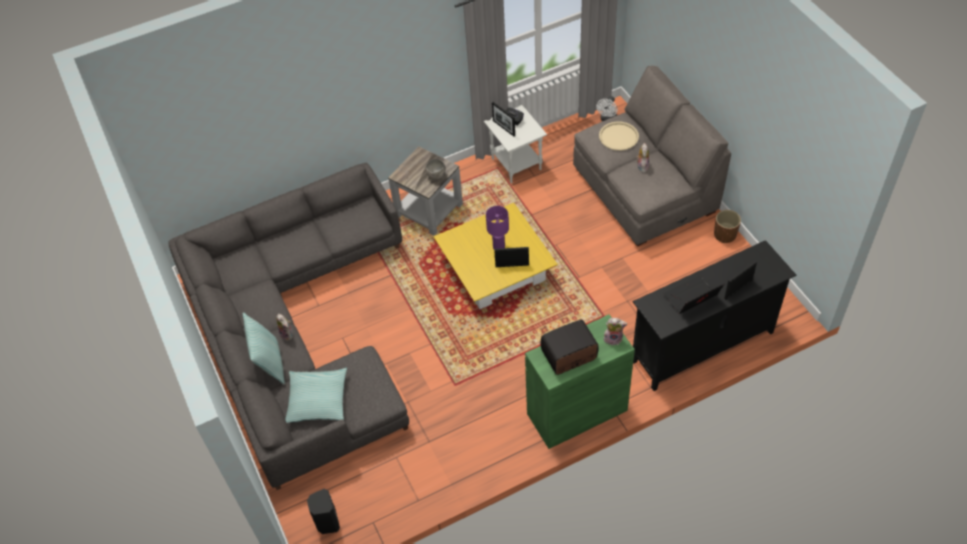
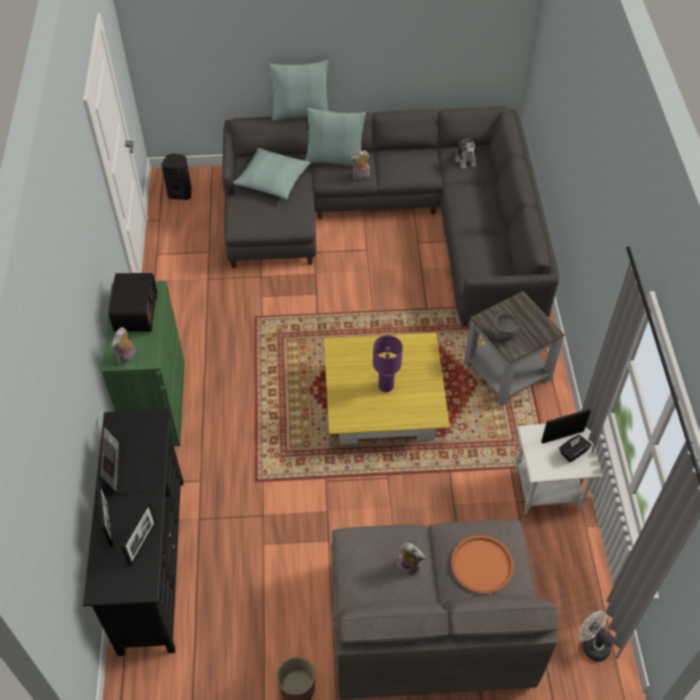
camera: 110 degrees right, 0 degrees up
(237, 387) = (301, 112): none -> pillow
(238, 267) = (465, 160): none -> plush toy
(512, 265) = (352, 388): picture frame -> picture frame (142, 543)
(618, 136) = (482, 565): beige tray -> orange tray

